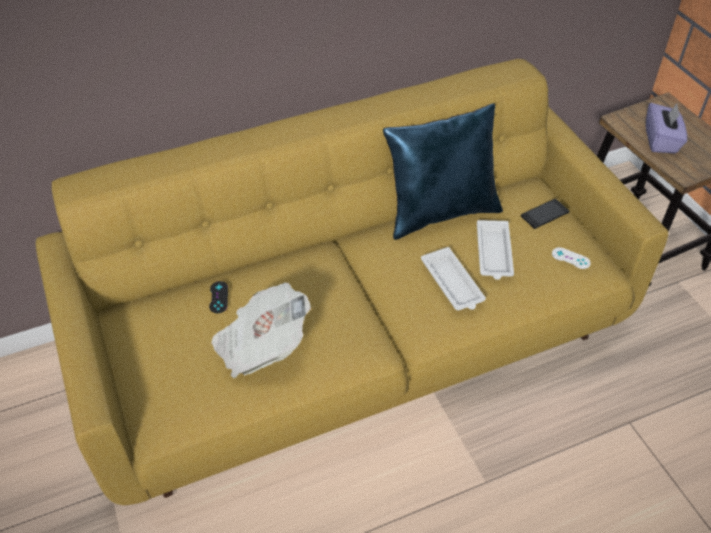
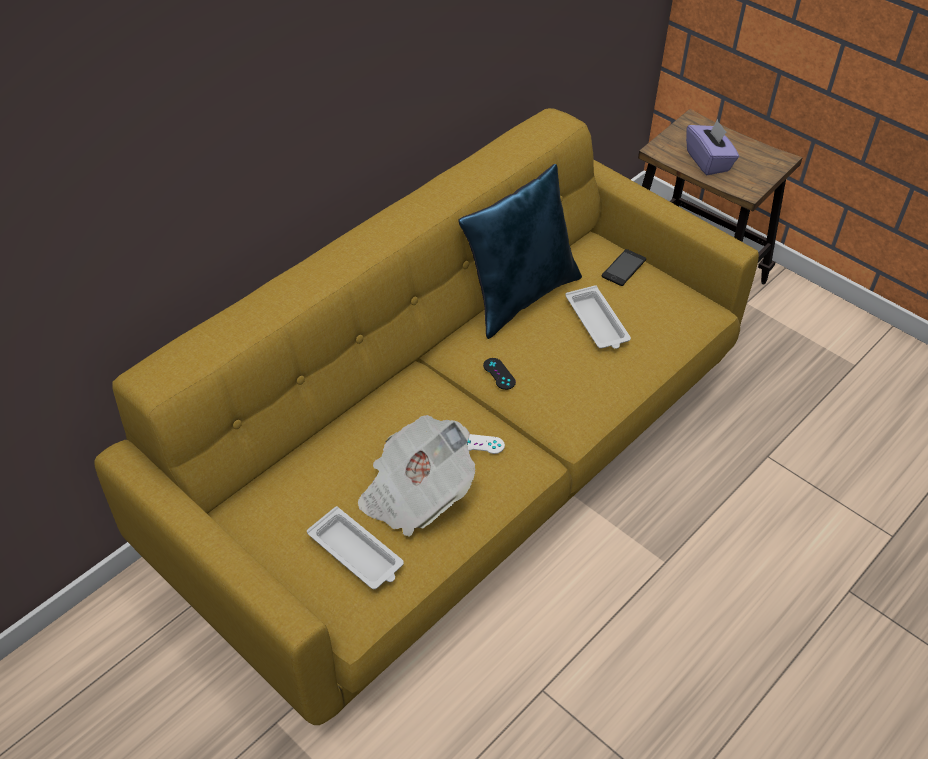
camera: 25 degrees left, 0 degrees up
(218, 297) = (336, 458): black game controller -> black game controller (499, 374)
(452, 284) = (574, 366): white tray -> white tray (357, 553)
(570, 258) = (671, 306): white game controller -> white game controller (480, 444)

